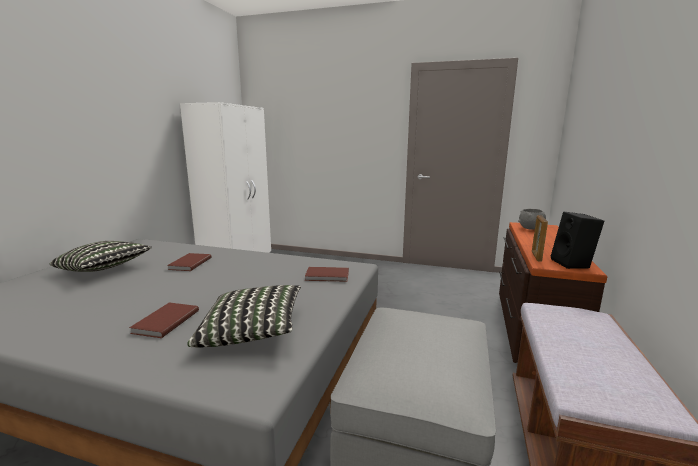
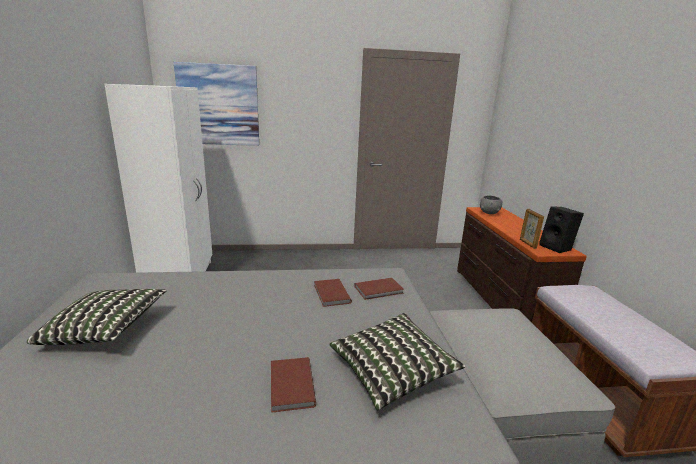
camera: 25 degrees left, 5 degrees up
(189, 263) = (213, 301): brown book -> brown book (330, 294)
(287, 124) = (218, 105): none -> picture

